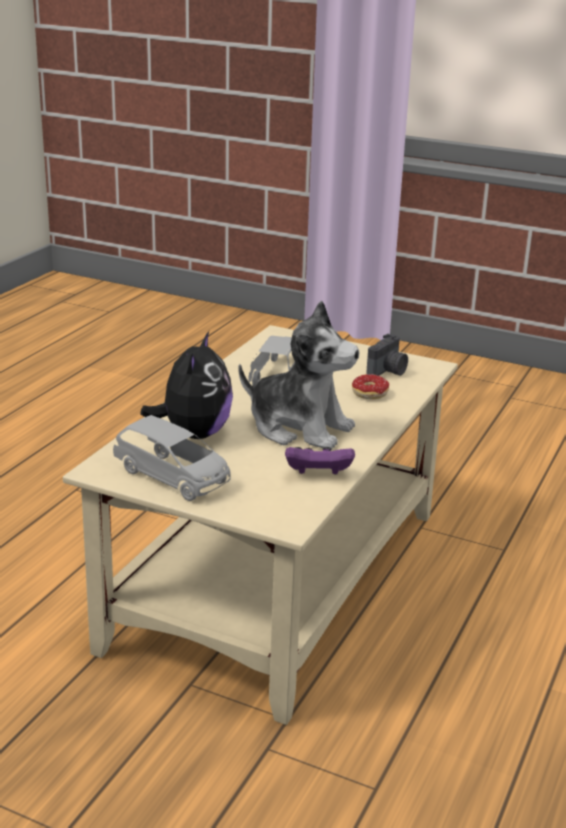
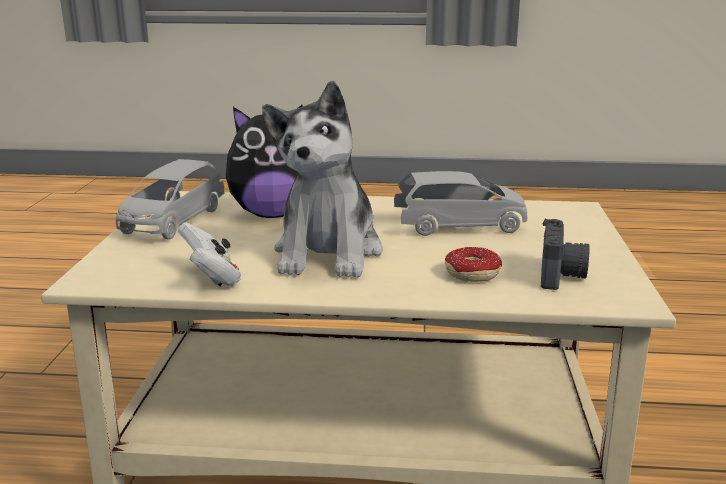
camera: 70 degrees right, 5 degrees down
(318, 475) = (212, 278): purple game controller -> white game controller
(388, 371) = (561, 275): camera -> camera turned 90 degrees counterclockwise

